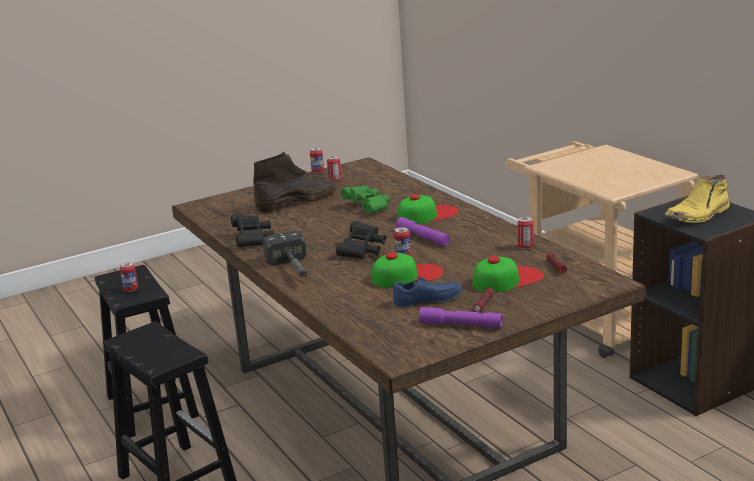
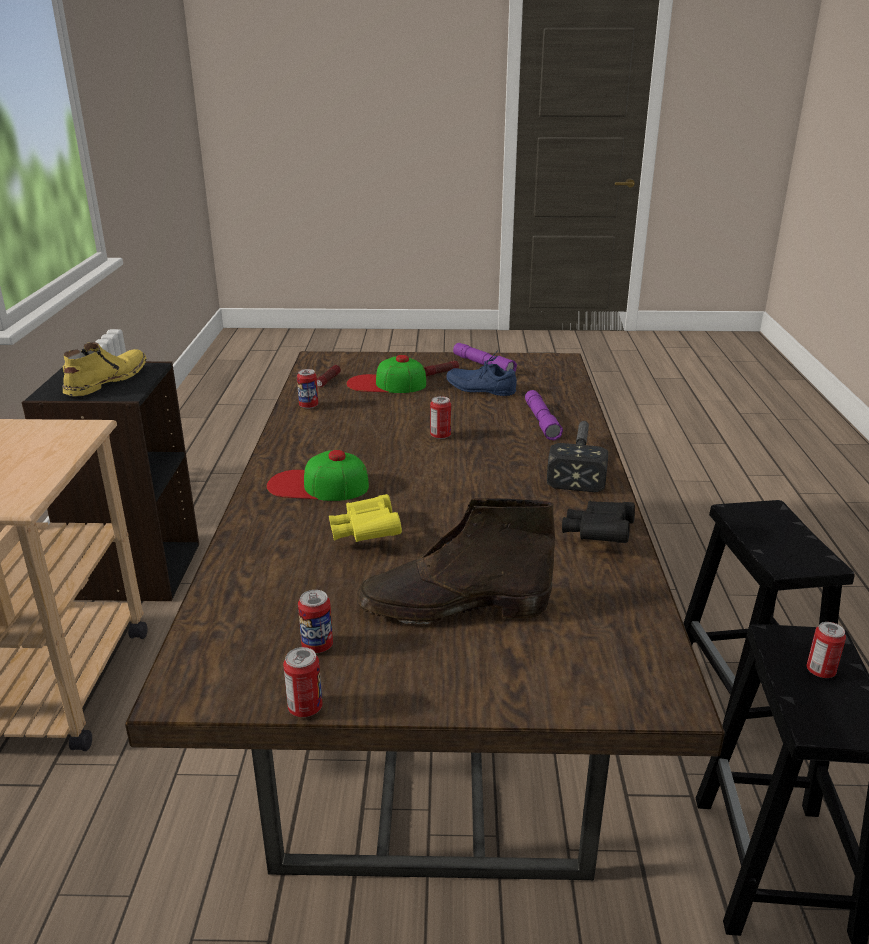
camera: 150 degrees left, 5 degrees up
(362, 251) = (471, 460): black binoculars -> none
(368, 207) = (365, 534): green binoculars -> yellow binoculars
(407, 276) = (465, 415): cap -> none
(423, 237) = (381, 453): purple flashlight -> purple flashlight (541, 421)
(698, 215) = (106, 381): yellow boot -> yellow boot turned 60 degrees counterclockwise

